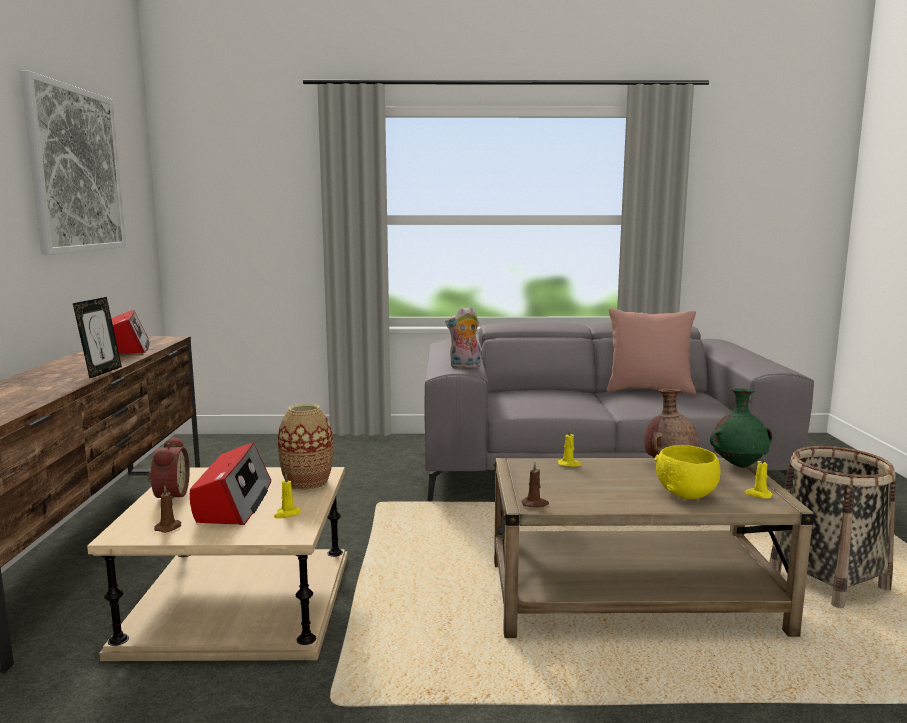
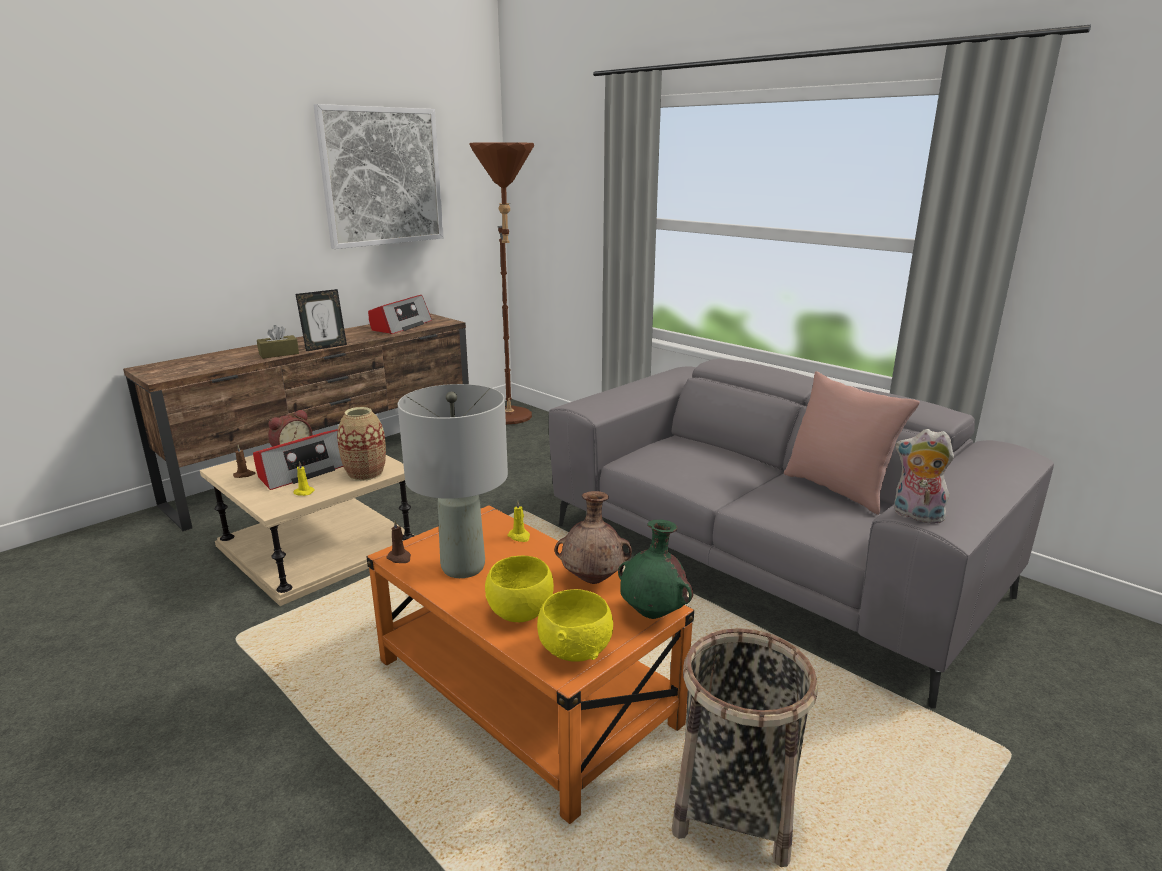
camera: 45 degrees right, 10 degrees up
(60, 386) = (279, 354): none -> brown tissue box
(214, 449) = (511, 420): none -> brown floor lamp
(464, 367) = (600, 404): plush toy -> plush toy (916, 516)
(588, 491) = (462, 567): none -> grey table lamp
(632, 597) = (524, 692): beige coffee table -> orange coffee table
(758, 495) = (576, 650): yellow candle -> yellow bowl

